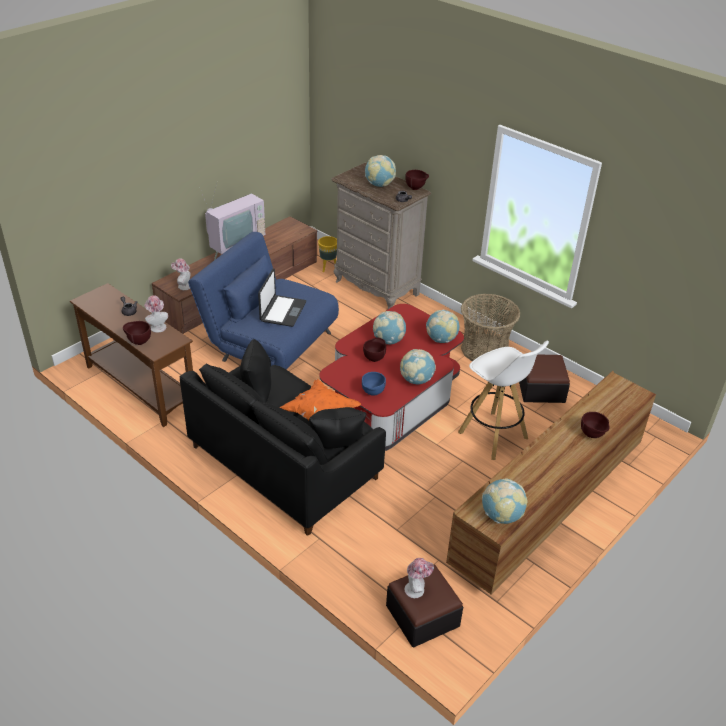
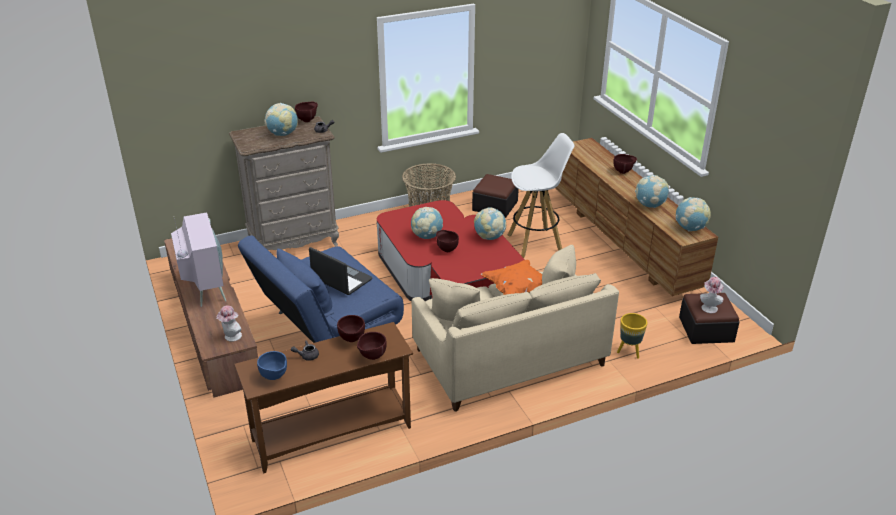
camera: 65 degrees left, 5 degrees down
(157, 326) = (352, 340): hat -> brown bowl
(286, 462) = (508, 357): black sofa -> beige sofa
(328, 267) = (232, 261): yellow planter -> yellow planter (629, 352)
(372, 393) = (493, 263): blue bowl -> blue bowl (274, 377)
(441, 339) = (444, 211): globe -> globe (650, 205)

